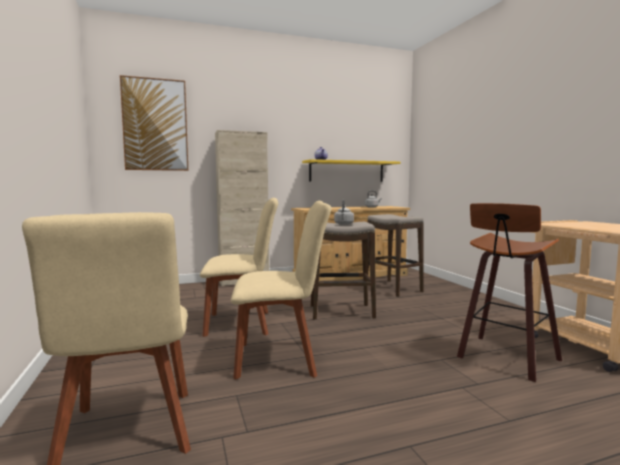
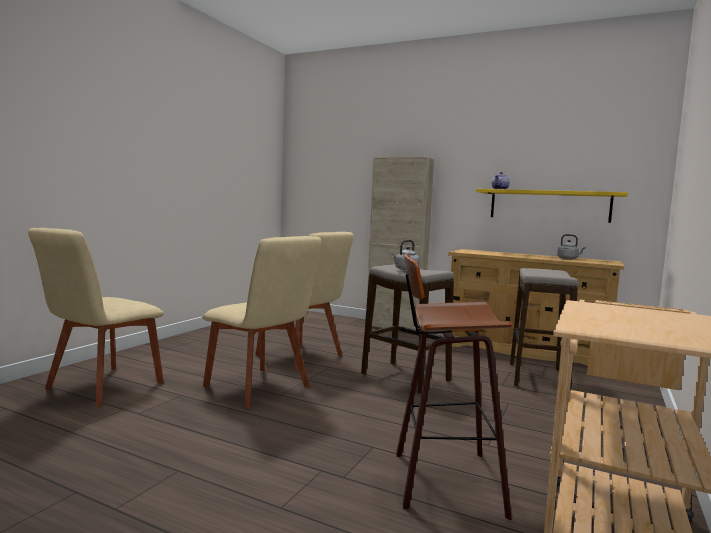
camera: 45 degrees right, 0 degrees up
(155, 125) = (331, 154): picture -> none

